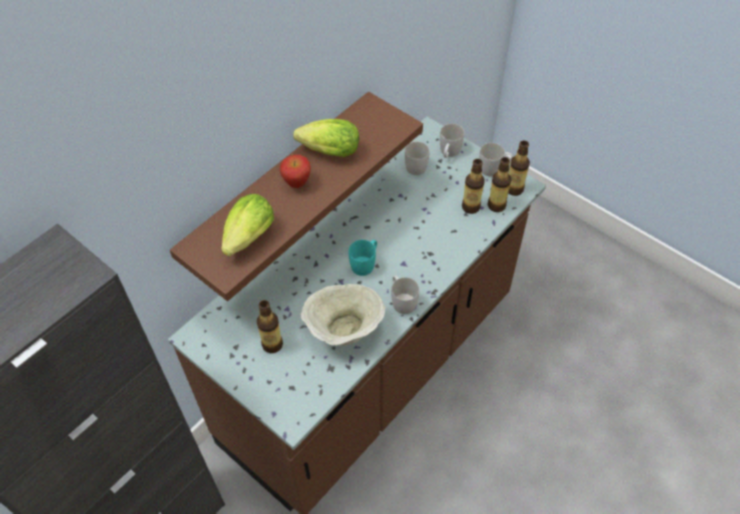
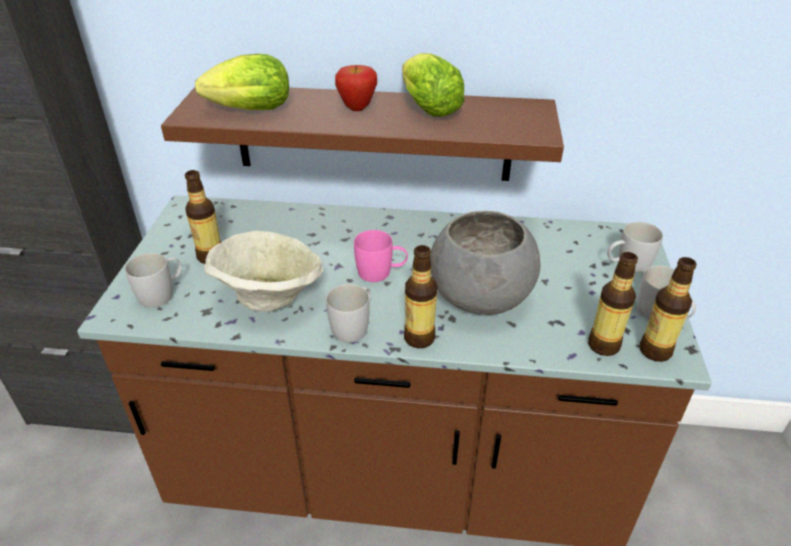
camera: 55 degrees right, 15 degrees down
(365, 263) = (381, 273): turquoise mug -> pink mug
(414, 164) = (570, 246): white mug -> white mug (162, 293)
(425, 232) = (480, 300): none -> grey bowl
(471, 207) = (569, 322): bottle -> bottle (419, 338)

